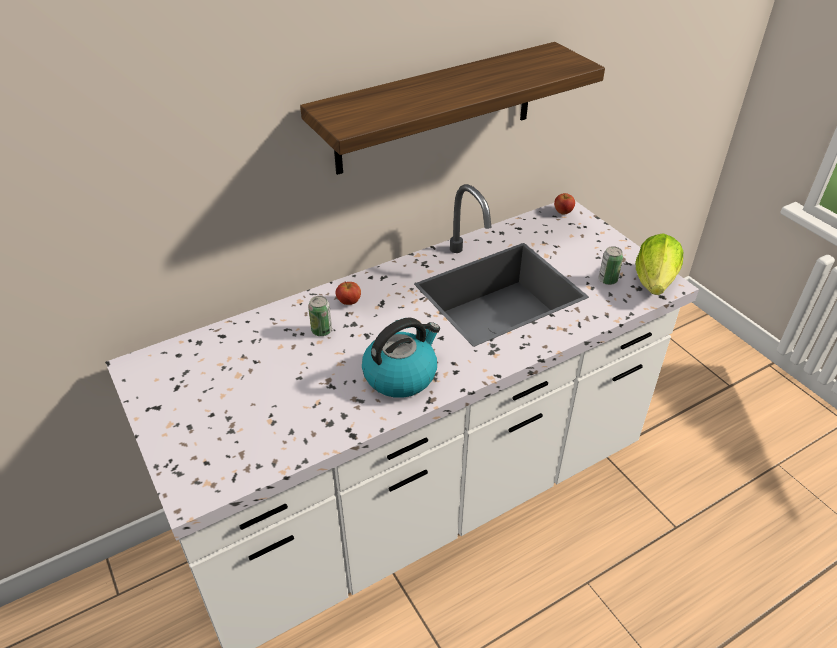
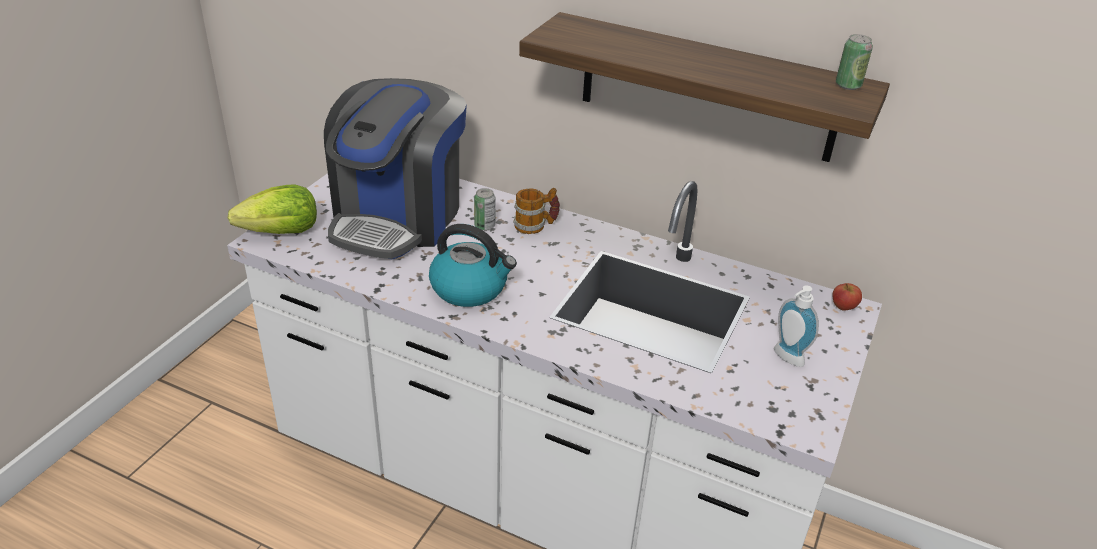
camera: 55 degrees right, 5 degrees down
(255, 379) = (398, 218): none -> coffee machine
(349, 302) = (536, 225): apple -> mug
(596, 259) = (786, 358): none -> soap dispenser
(607, 280) = (758, 378): can -> can (848, 85)
(655, 282) = (801, 419): lettuce -> lettuce (282, 232)

